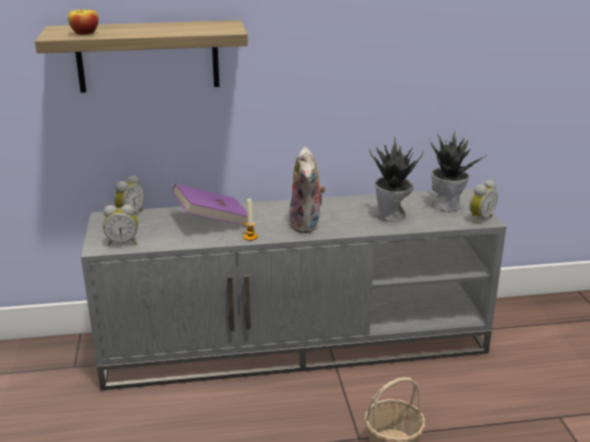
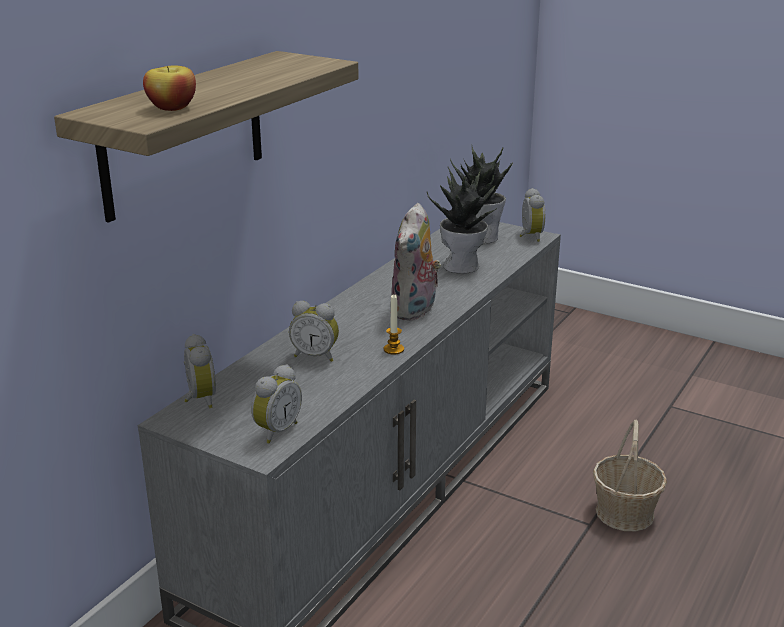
camera: 50 degrees left, 0 degrees up
(212, 221) = (315, 355): purple book -> alarm clock
(307, 225) = (415, 311): plush toy -> plush toy turned 75 degrees clockwise

